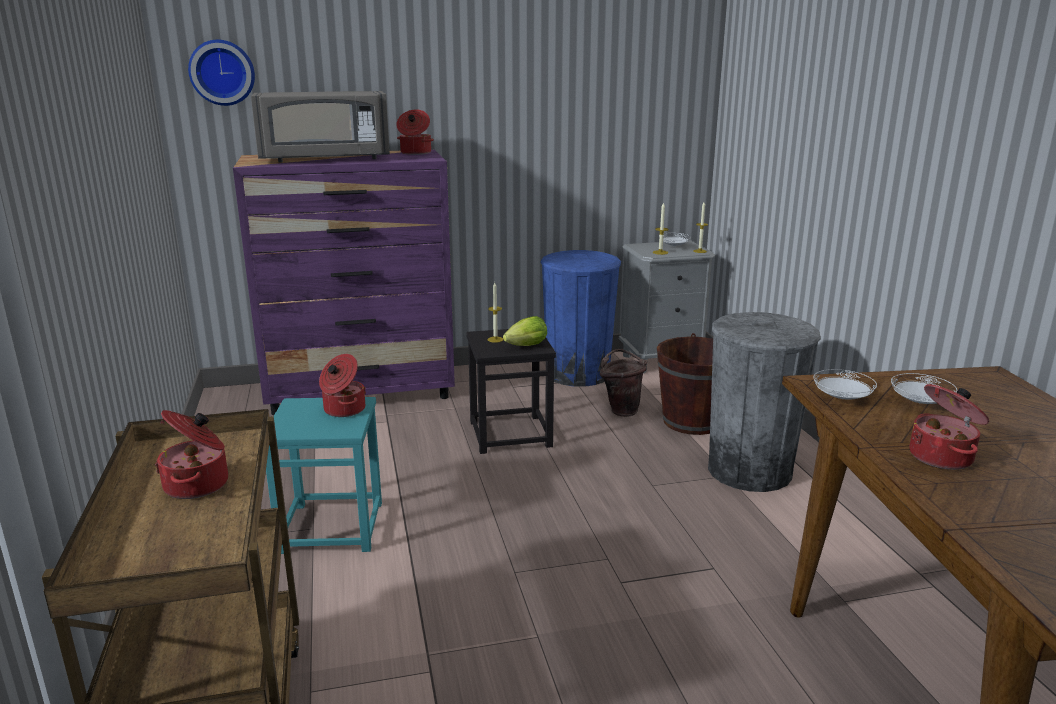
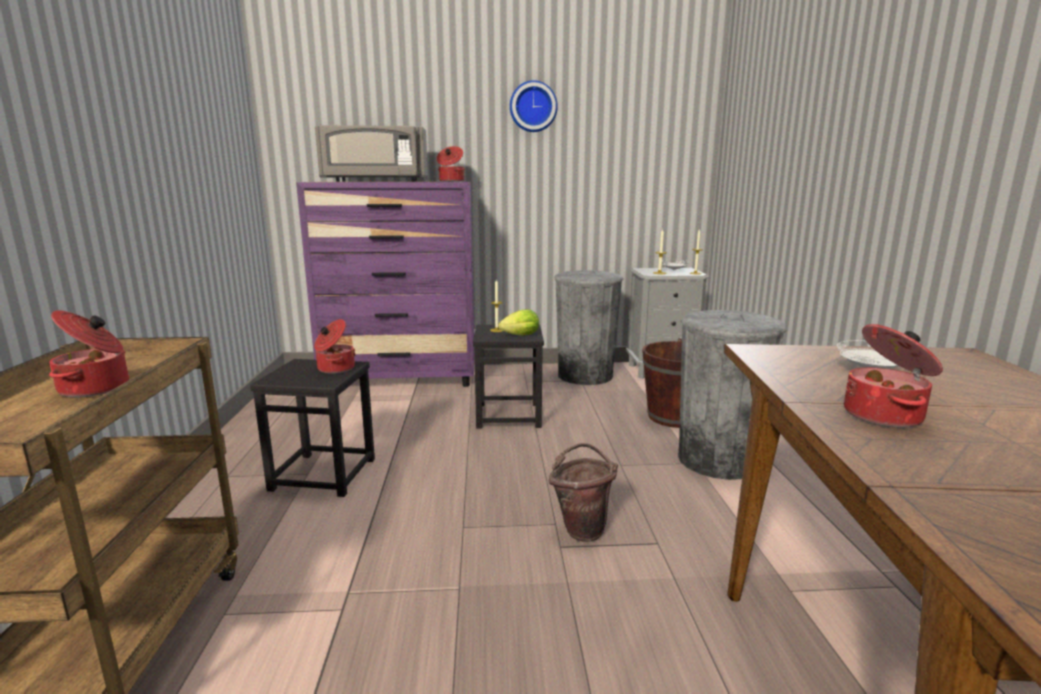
camera: 10 degrees right, 5 degrees down
(222, 72) = (306, 116): wall clock -> wall clock (533, 107)
(332, 526) = (324, 474): turquoise stool -> black stool
(578, 373) = (585, 375): blue trash can -> grey trash can
(621, 410) = (613, 404): brown bucket -> brown bucket (582, 528)
(841, 399) = (780, 363): white plate -> none

